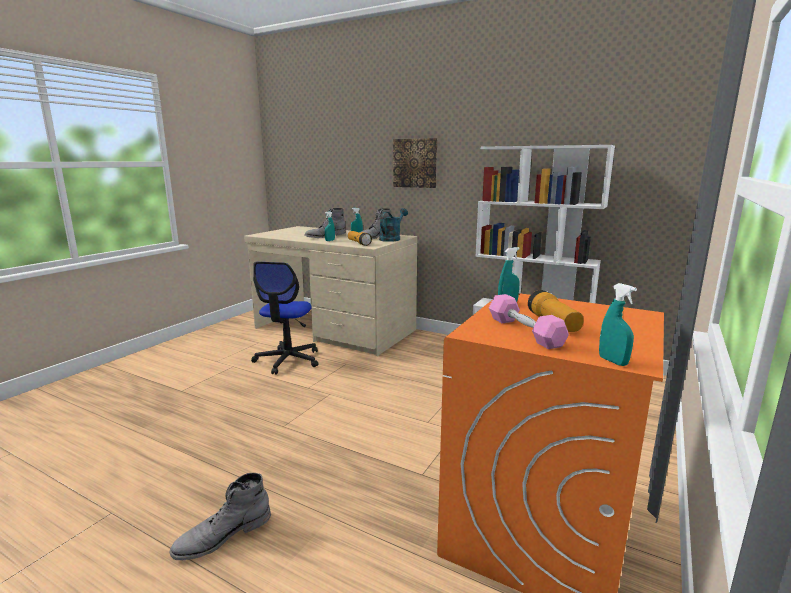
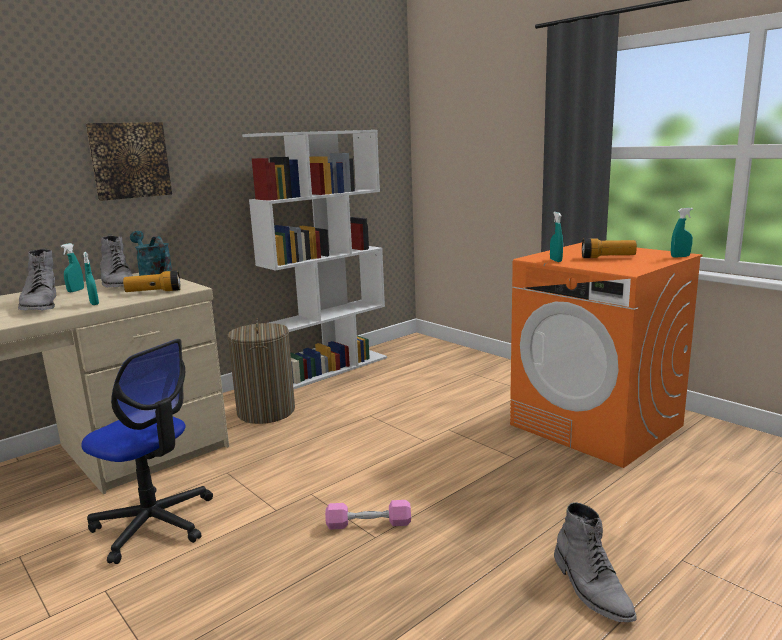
camera: 70 degrees left, 0 degrees up
(433, 354) = (266, 411): none -> laundry basket
(524, 332) = (626, 263): pink dumbbell -> pink dumbbell (368, 524)

